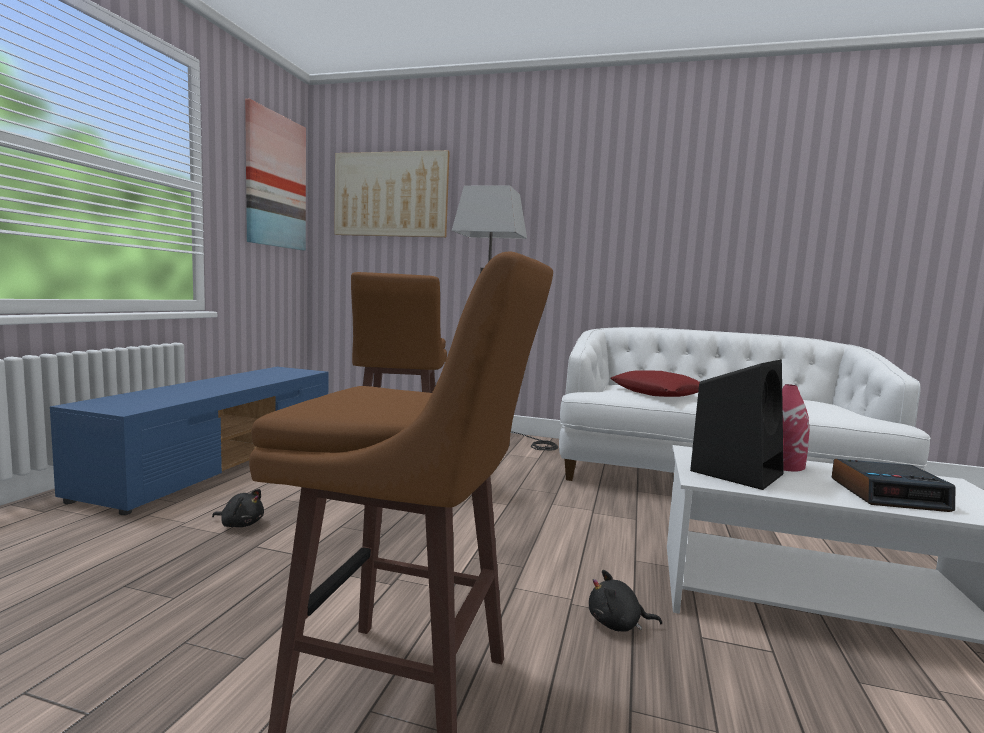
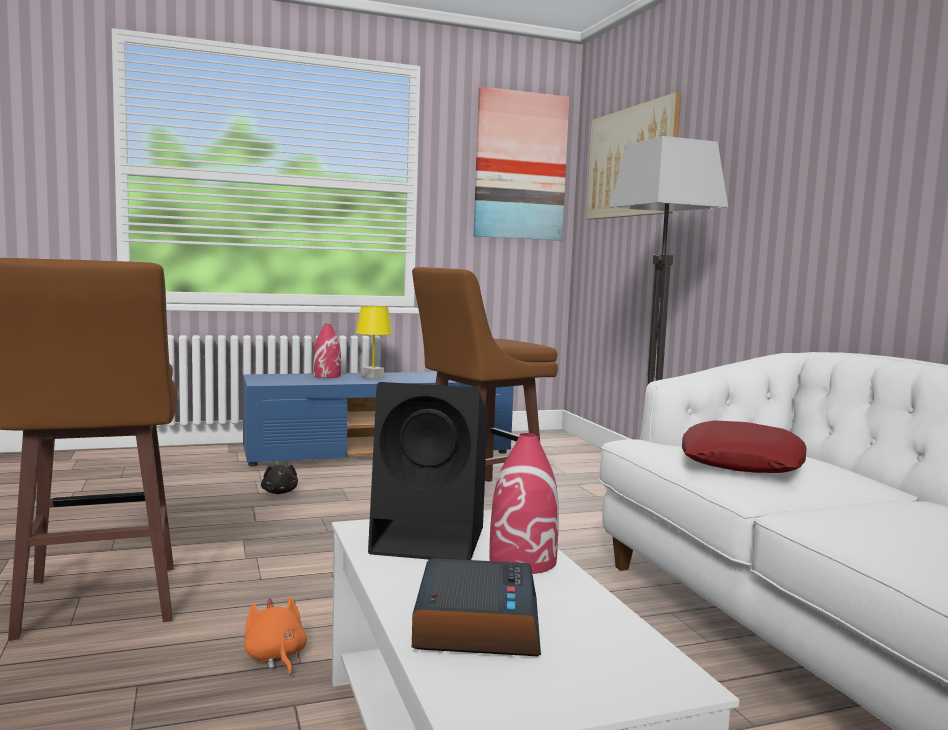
camera: 55 degrees right, 0 degrees up
(162, 391) = (327, 376): none -> red vase
(212, 385) = (373, 377): none -> yellow table lamp
(617, 624) = (275, 657): black plush toy -> orange plush toy
(888, 494) = (475, 623): alarm clock -> alarm clock turned 150 degrees counterclockwise

